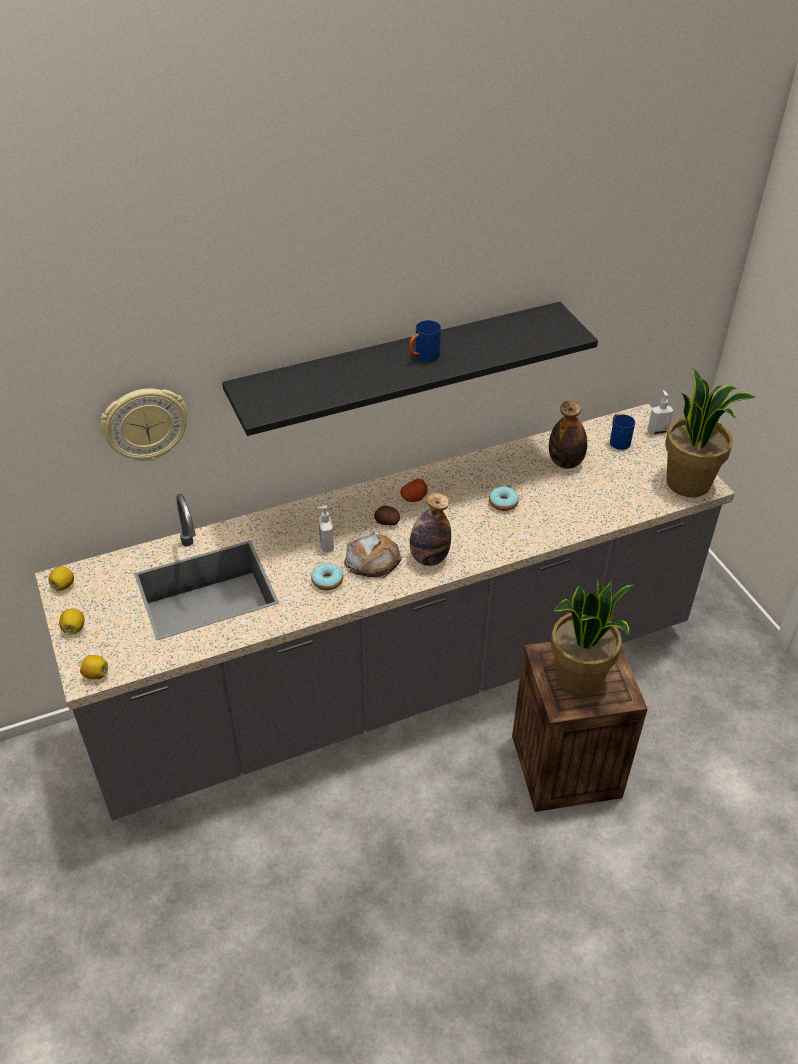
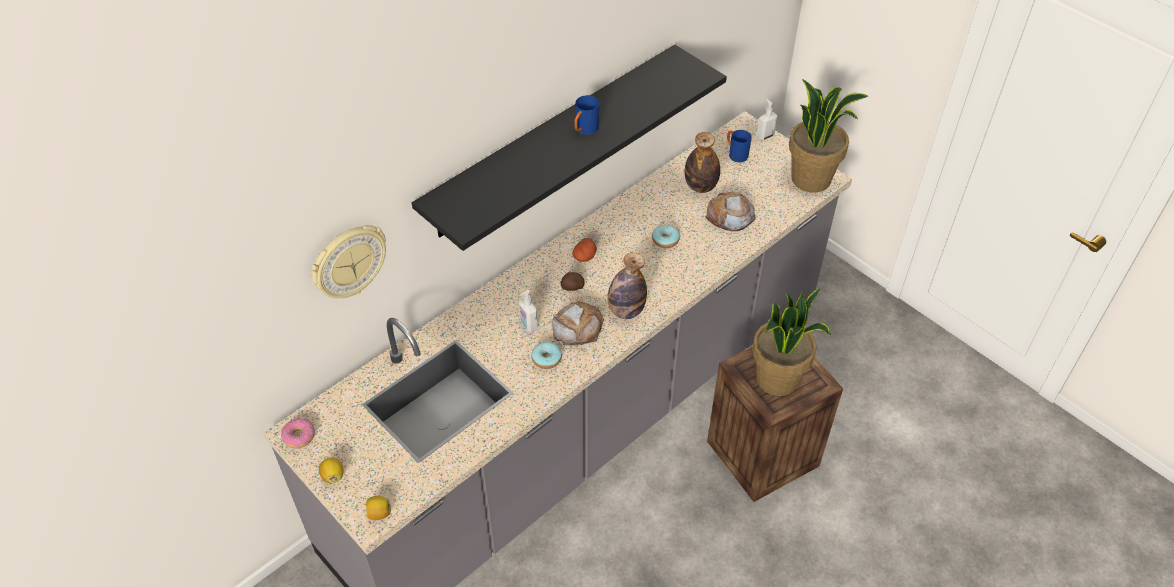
camera: 20 degrees left, 5 degrees up
(63, 585) = (299, 437): lemon -> donut
(582, 496) = (730, 215): none -> bread

